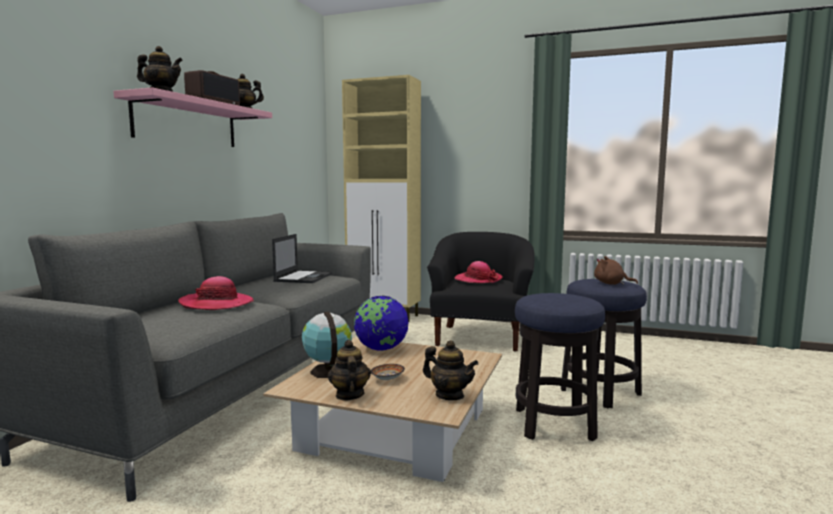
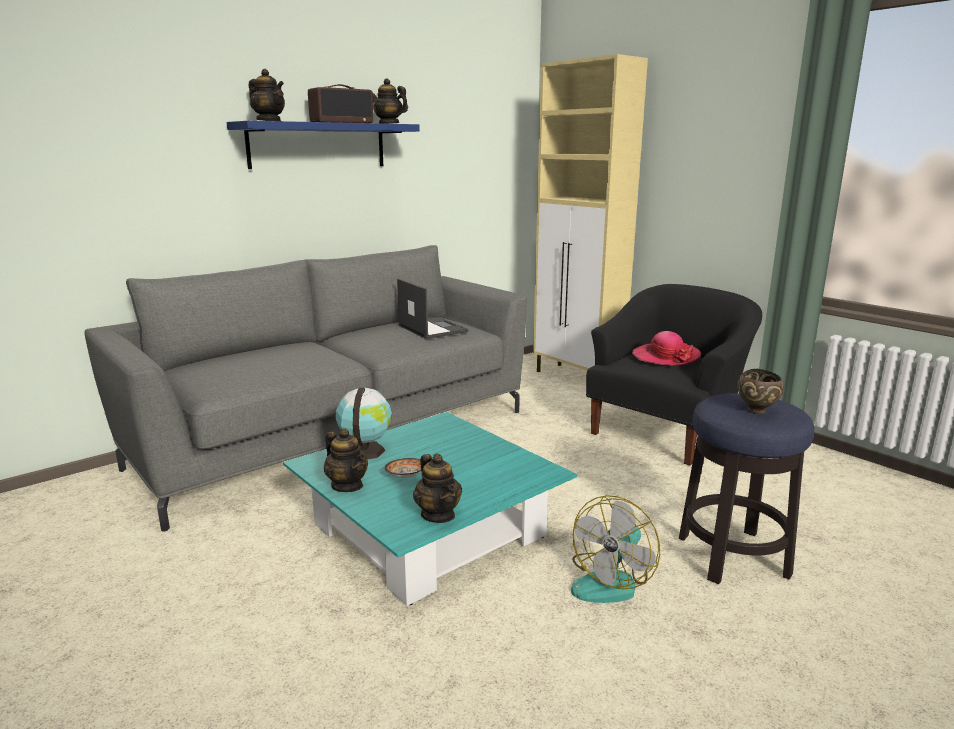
camera: 30 degrees right, 10 degrees up
(187, 123) = (318, 145): pink shelf -> blue shelf
(217, 304) = (299, 355): hat -> none
(303, 277) = (431, 328): laptop -> laptop turned 75 degrees counterclockwise
(349, 395) = (347, 485): teapot -> teapot turned 120 degrees clockwise
(381, 349) = (450, 435): globe -> none
(394, 429) = (429, 529): beige coffee table -> turquoise coffee table
(554, 424) = (611, 581): stool -> fan
(611, 284) = (757, 411): brown plush toy -> brown bowl

